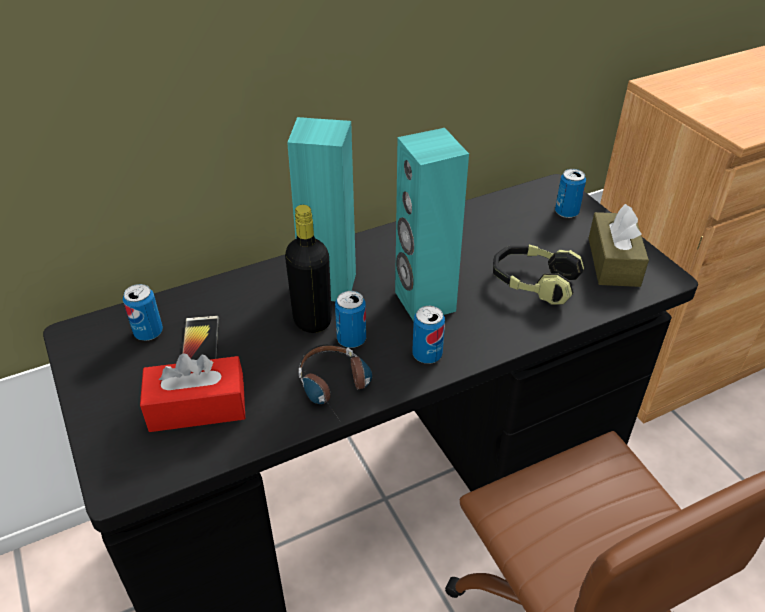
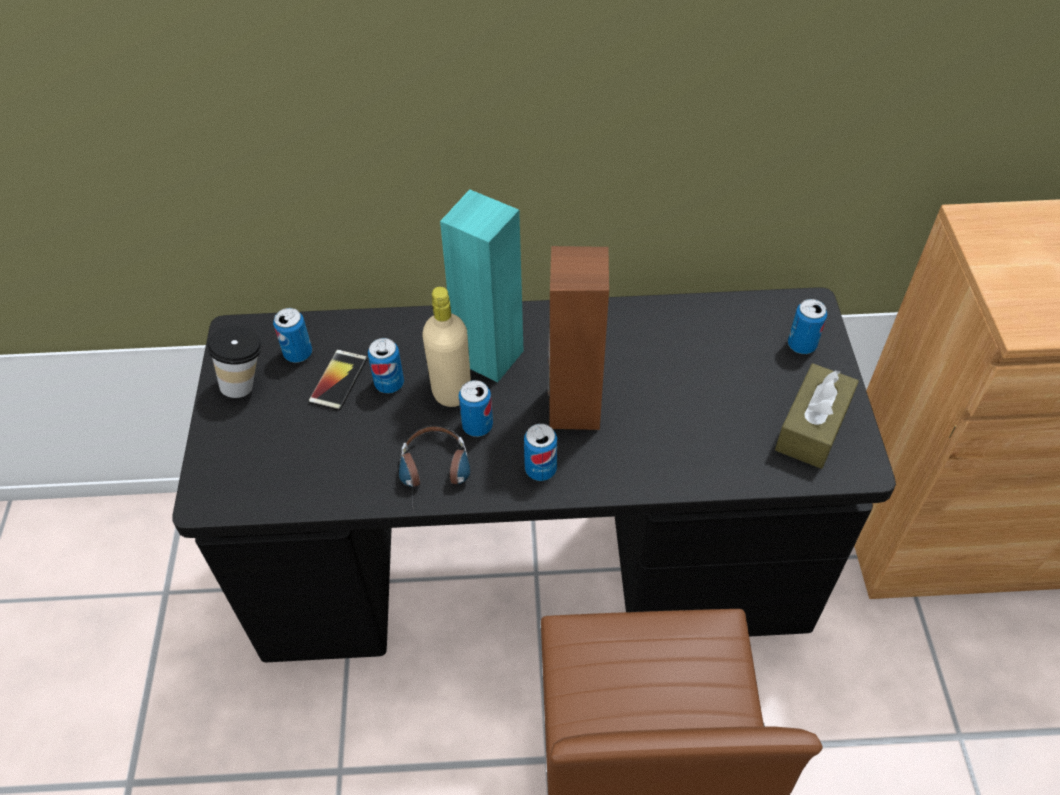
camera: 25 degrees right, 10 degrees up
(108, 371) = (247, 383): none -> cup
(197, 407) = (304, 448): red tissue box -> none
(251, 331) = (389, 384): none -> can
(312, 321) = (452, 392): black bottle -> beige bottle
(424, 302) = (573, 407): turquoise speaker -> brown speaker
(533, 283) = (702, 424): headphones -> none

